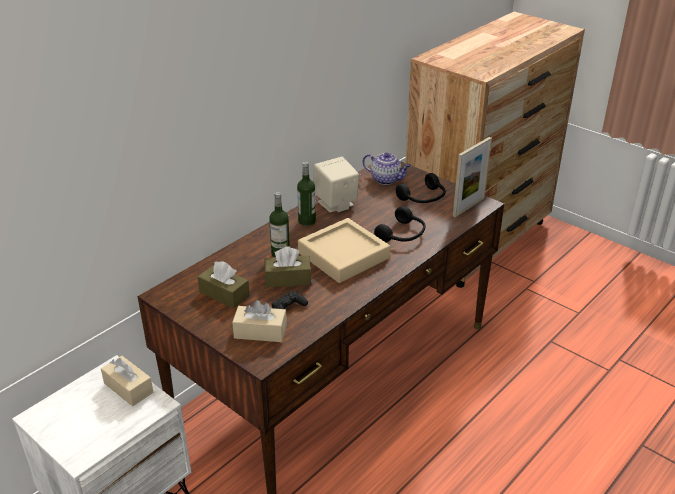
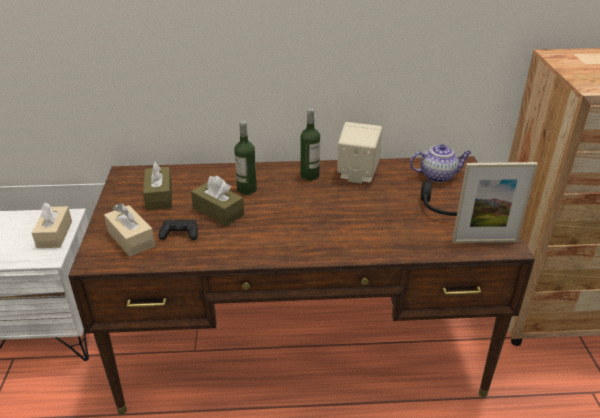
camera: 45 degrees right, 0 degrees up
(343, 255) = (291, 218): beige tray -> none
(386, 179) = (438, 176): teapot -> teapot turned 75 degrees counterclockwise
(403, 235) = (372, 230): black headphones -> none

